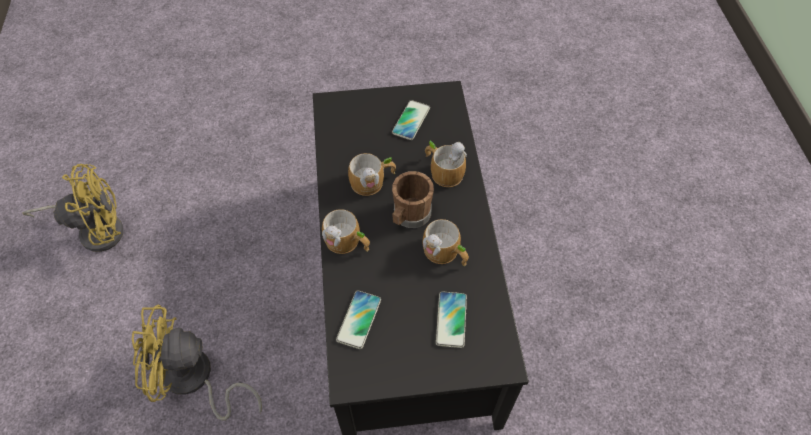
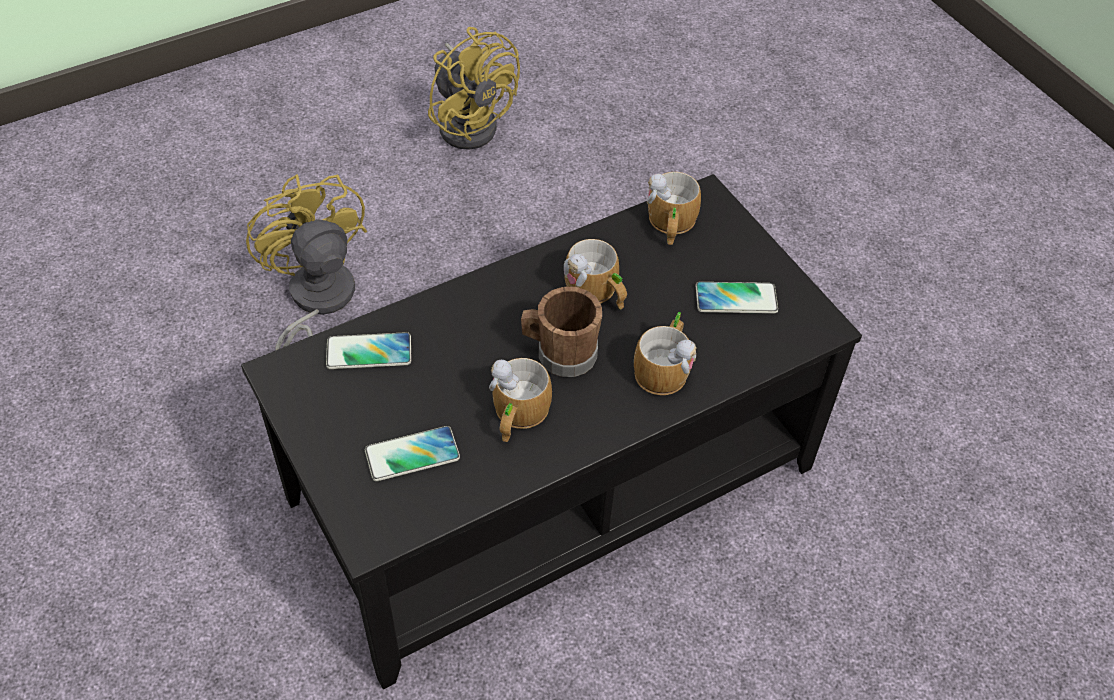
camera: 65 degrees right, 5 degrees down
(347, 243) = (480, 300): mug -> mug (670, 224)

